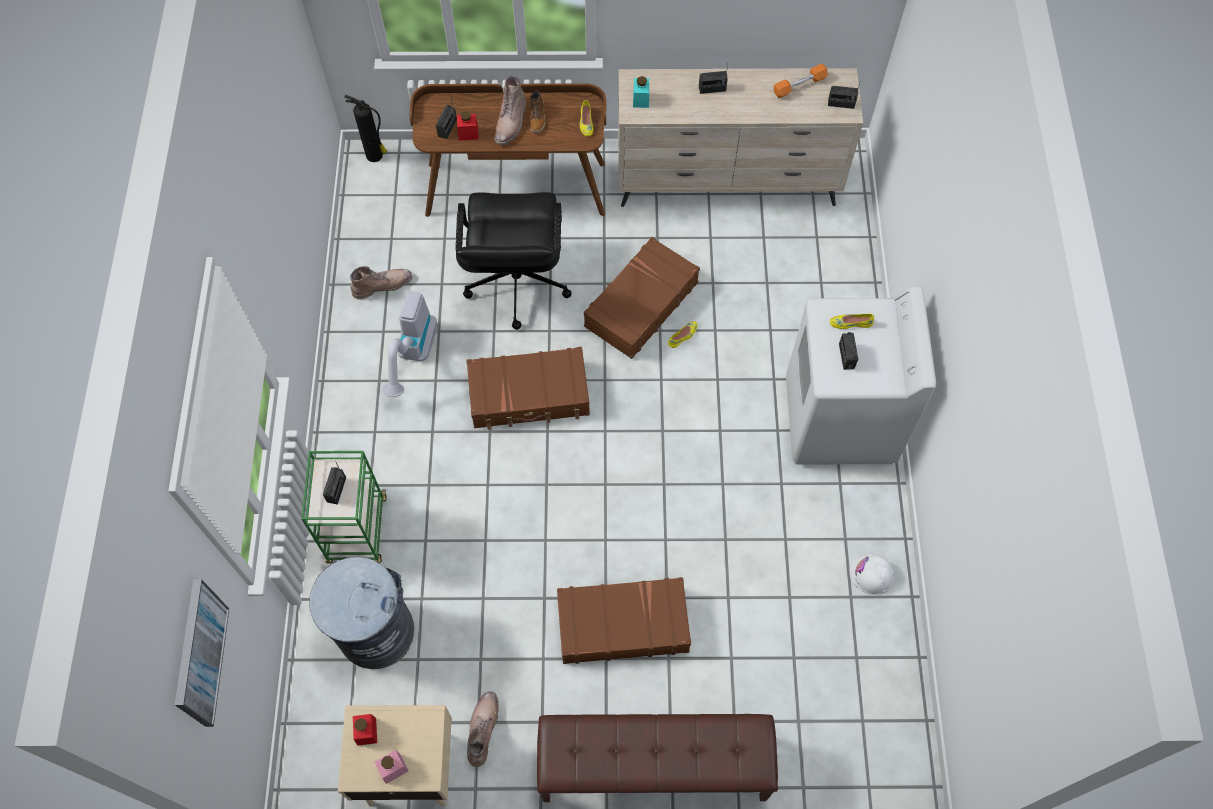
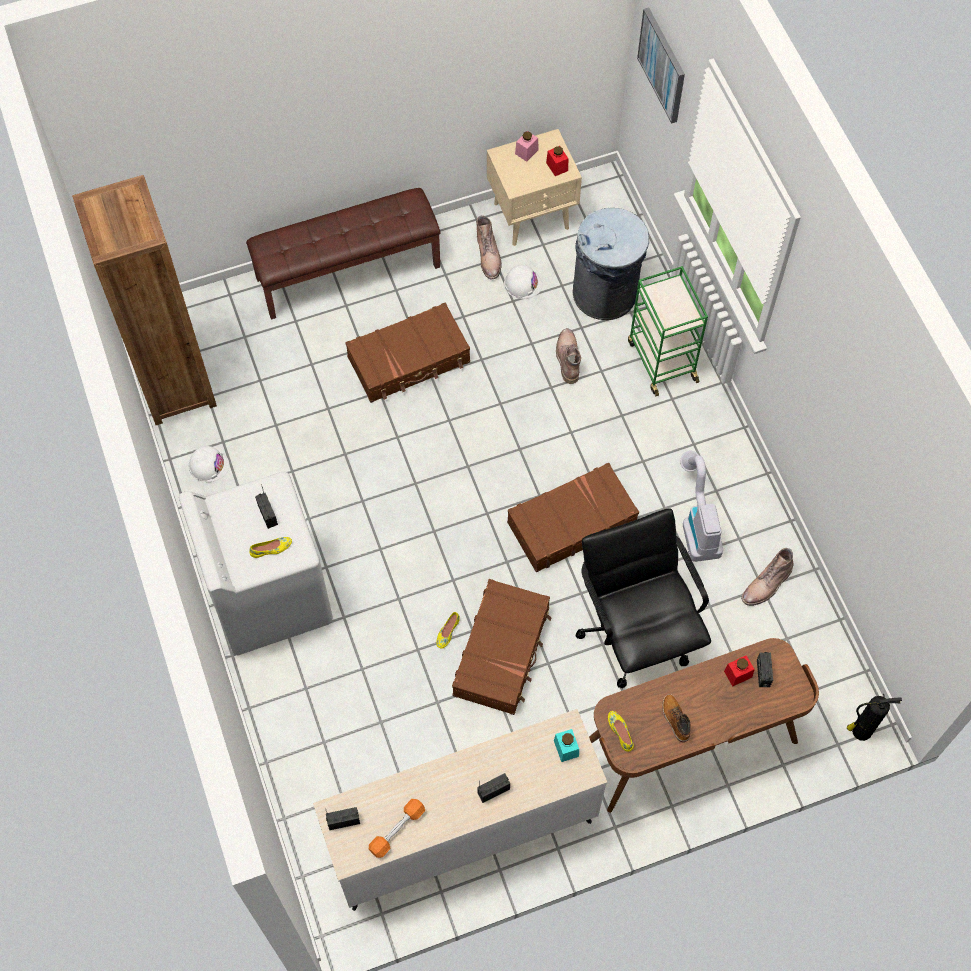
camera: 160 degrees right, 0 degrees up
(336, 489) = (671, 306): radio -> none
(460, 677) = (522, 283): none -> white hard hat
(511, 122) = (700, 704): brown boot -> brown boot (567, 357)
(890, 684) = (176, 385): none -> brown bookcase

